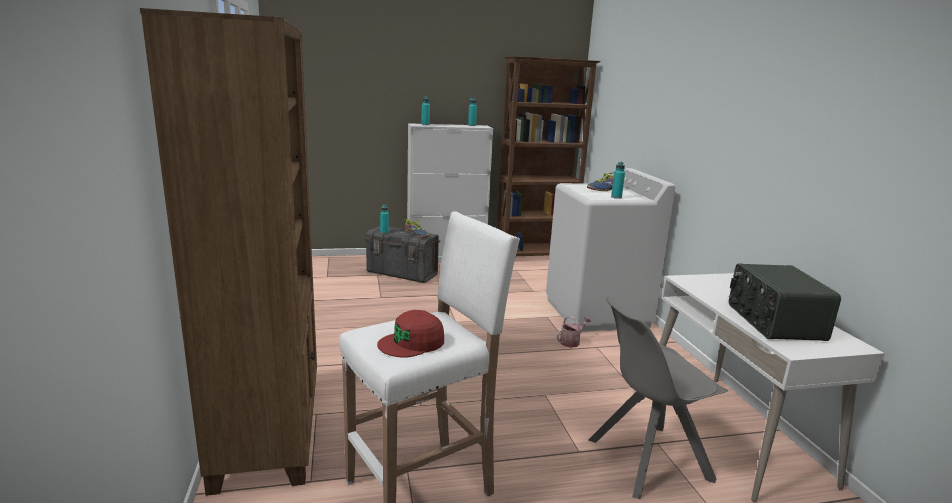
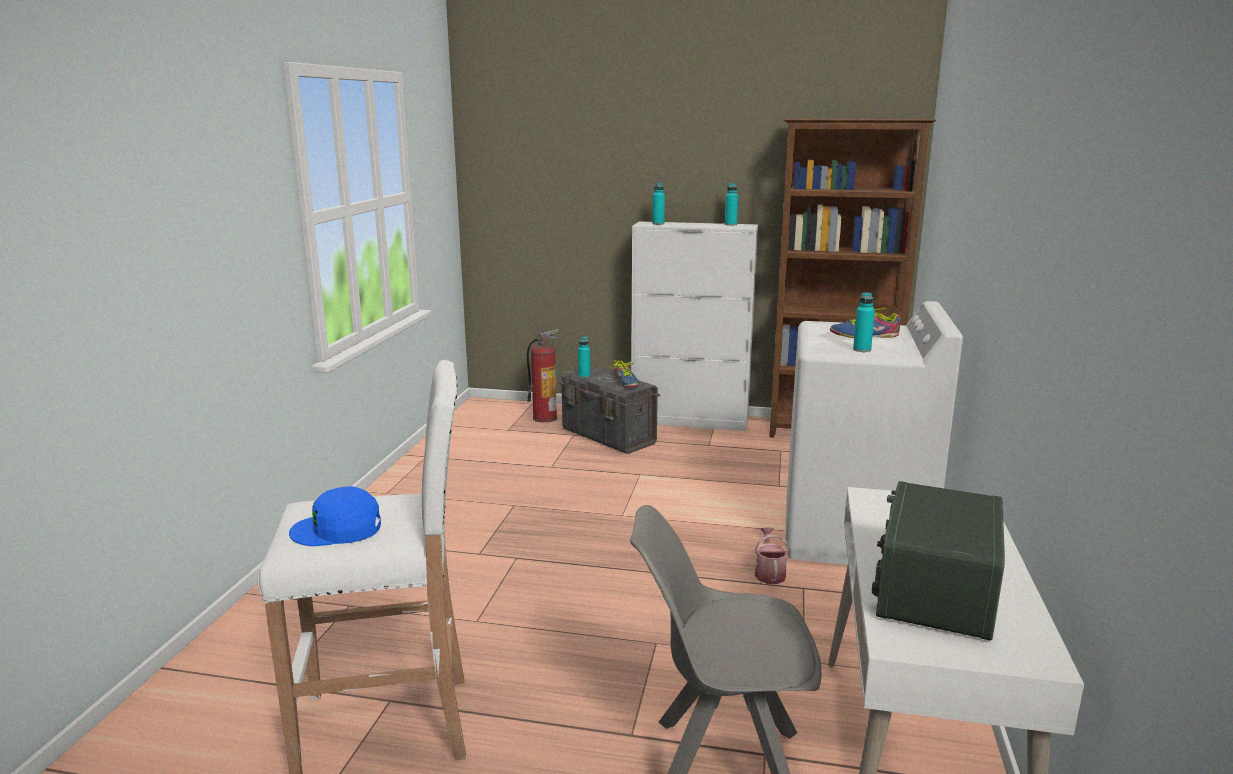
camera: 25 degrees right, 0 degrees up
(270, 430) = (286, 614): brown bookcase -> none
(347, 266) = (545, 418): none -> fire extinguisher
(412, 343) = (338, 529): red cap -> blue cap
(571, 342) = (769, 573): watering can -> watering can turned 75 degrees counterclockwise

